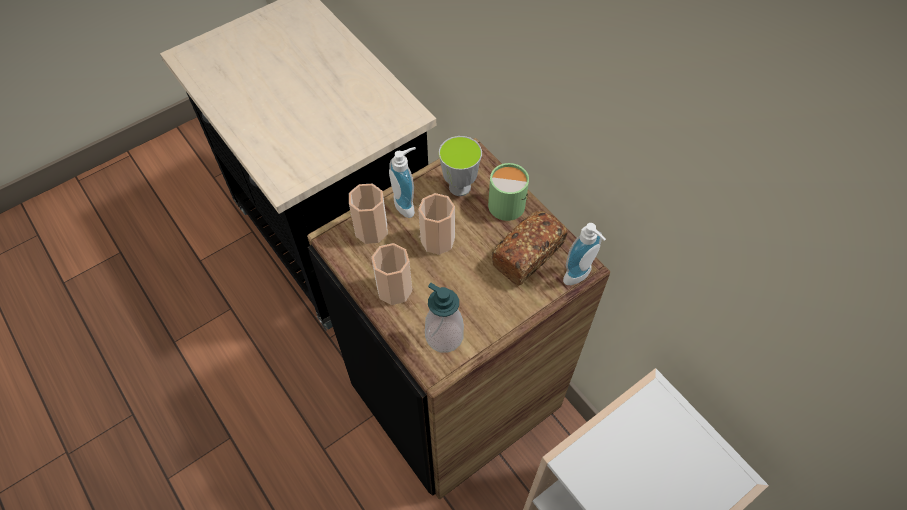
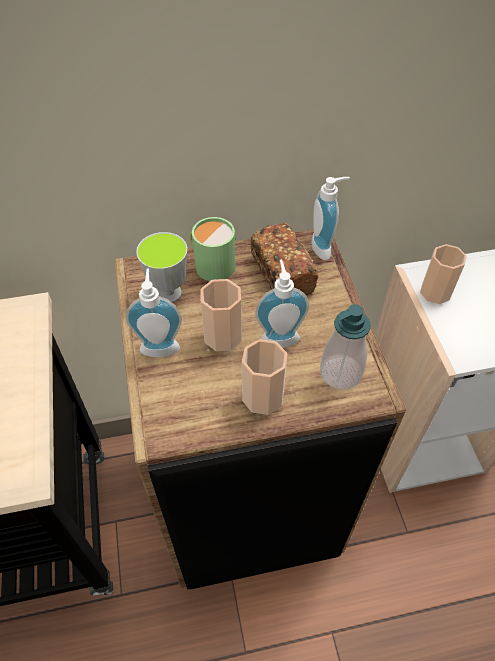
camera: 65 degrees left, 5 degrees down
(371, 230) = (172, 391): cup -> cup (435, 292)
(458, 279) = (279, 336): none -> soap dispenser

